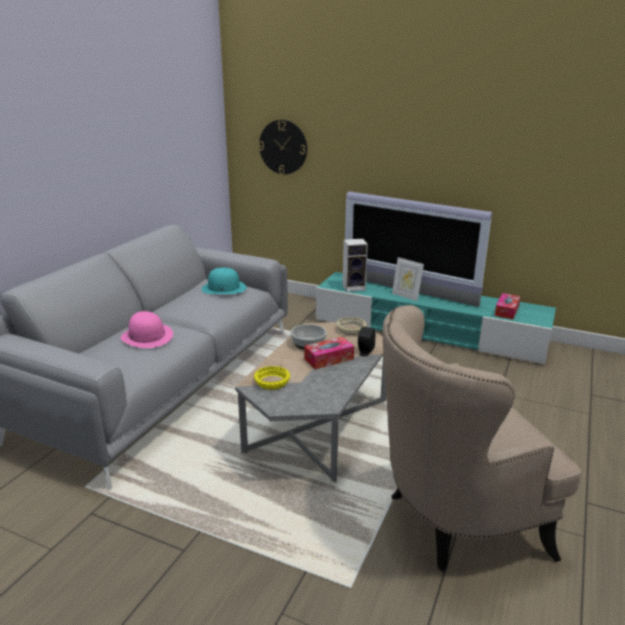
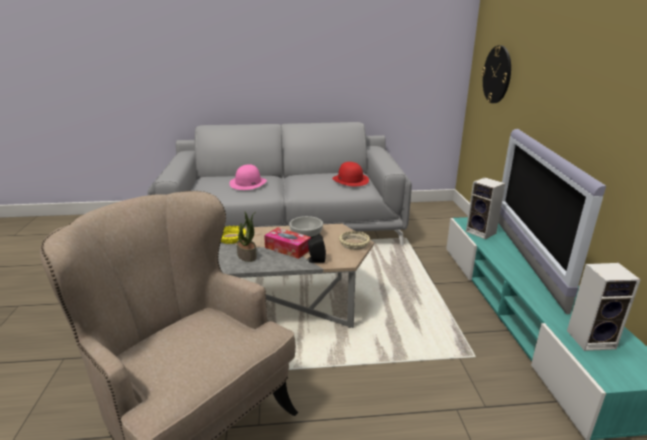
camera: 60 degrees right, 0 degrees up
(224, 288) = (350, 180): turquoise hat -> red hat
(323, 381) = (247, 256): none -> potted plant
(406, 296) = (510, 262): picture frame -> none
(506, 311) = (592, 339): tissue box -> speaker

